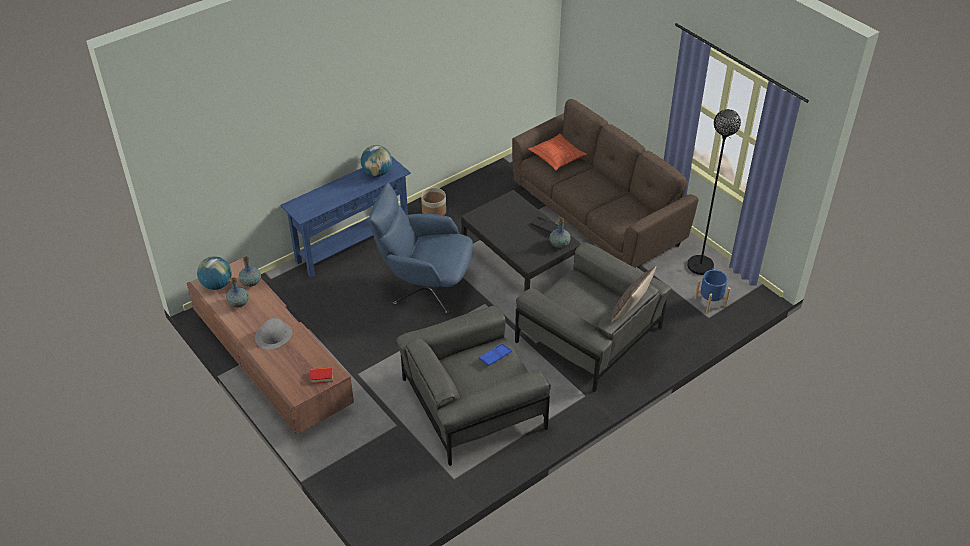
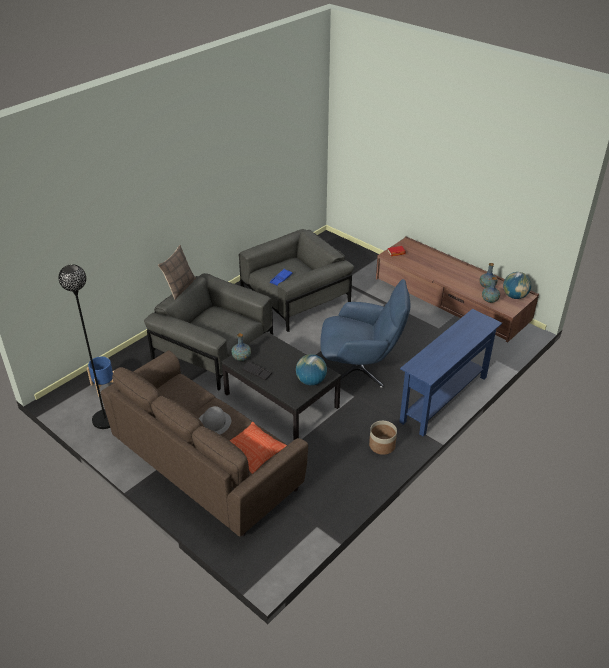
camera: 170 degrees right, 5 degrees down
(273, 335) = (445, 270): grey hat -> grey hat (214, 423)
(377, 173) = (432, 362): globe -> globe (311, 381)

